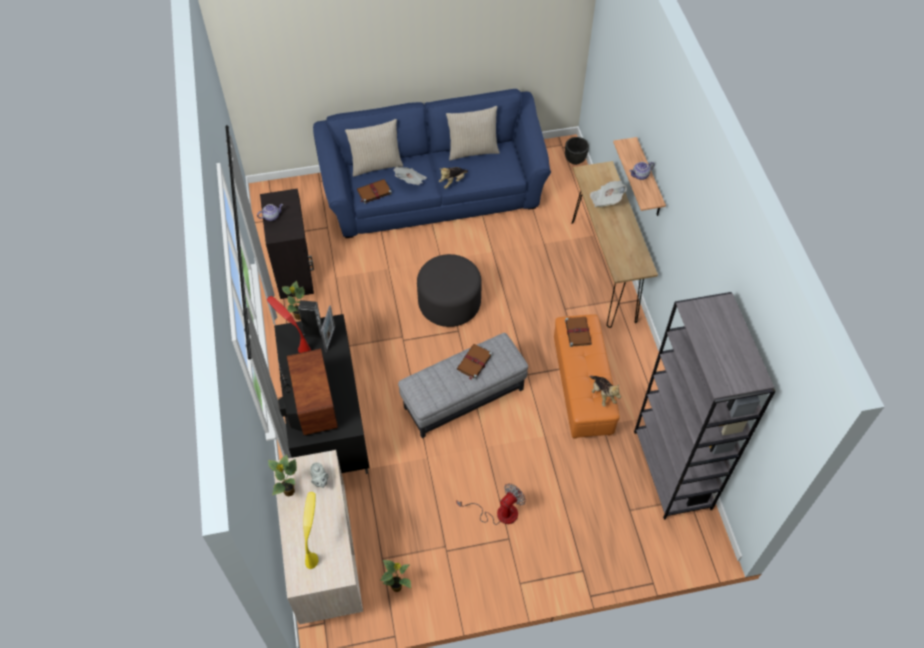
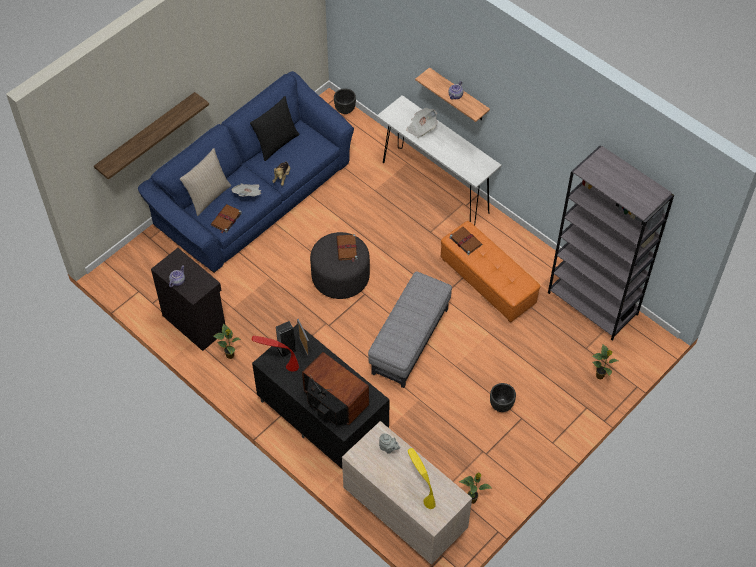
camera: 35 degrees left, 0 degrees up
(289, 492) = (373, 469): potted plant -> potted plant (600, 376)
(334, 73) = (146, 135): none -> shelf
(472, 150) = (276, 143): beige pillow -> black pillow
(474, 362) = (413, 305): brown book -> brown book (347, 248)
(499, 513) = (501, 405): fan -> black planter
(602, 394) = (517, 275): plush toy -> none
(603, 271) = (435, 187): brown console table -> white console table

